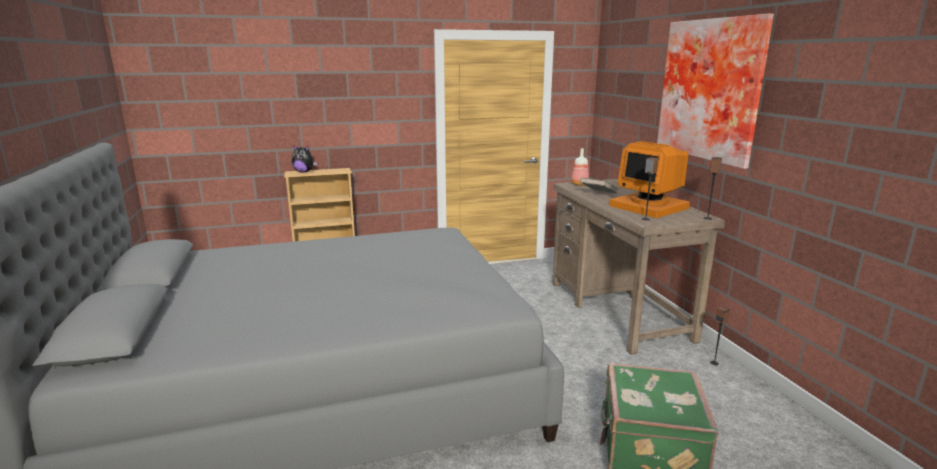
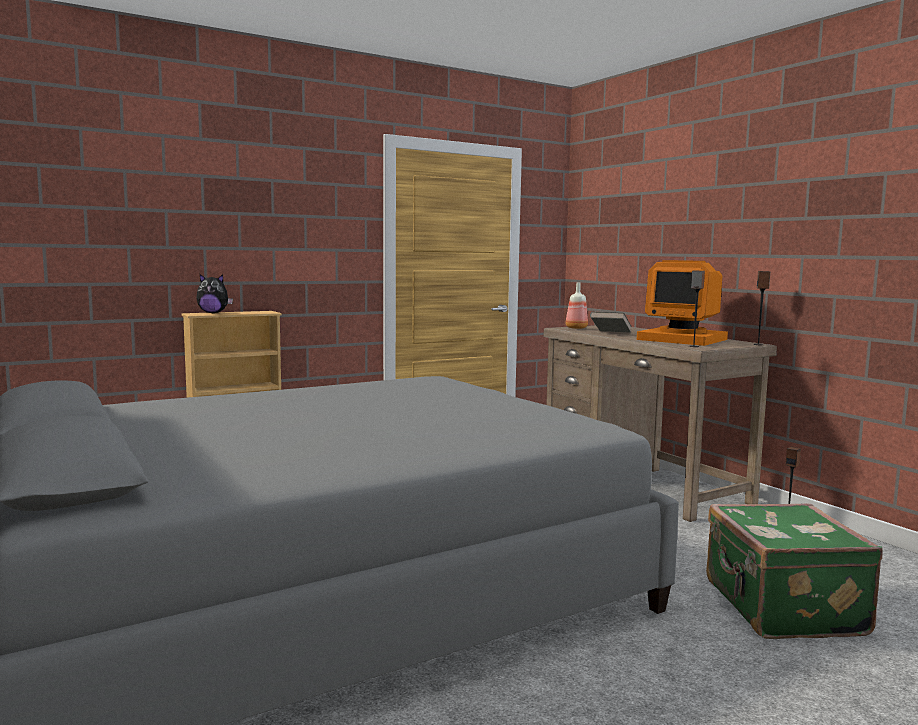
camera: 15 degrees left, 10 degrees down
(712, 90) = (741, 200): picture -> none

